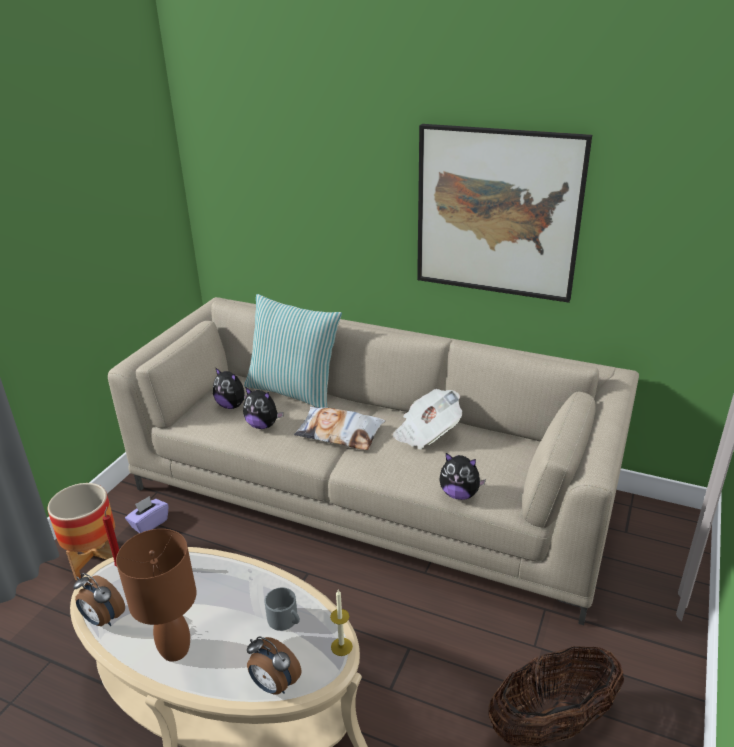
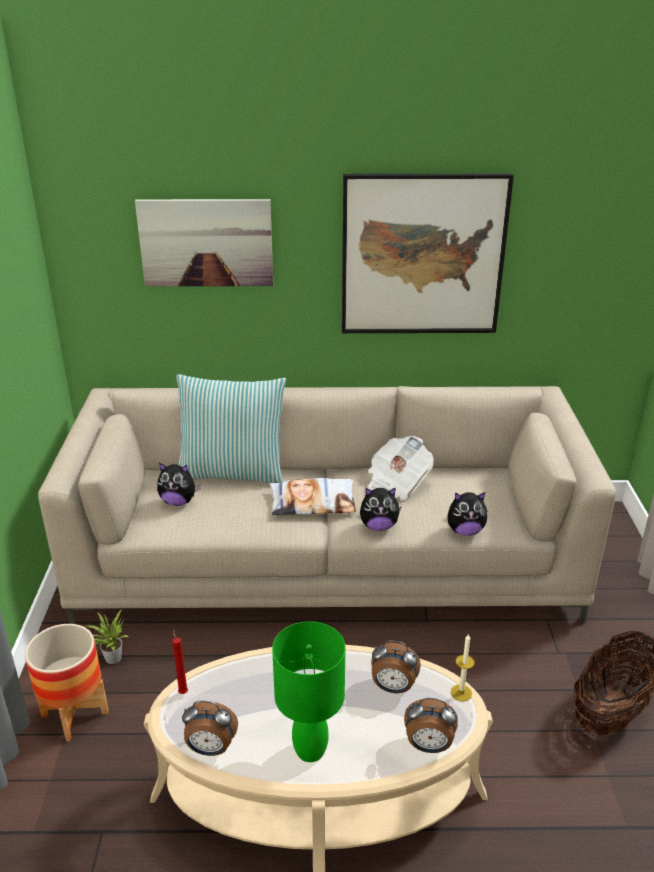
camera: 25 degrees left, 0 degrees up
(149, 523) = (111, 657): purple tissue box -> potted plant
(174, 650) = (309, 750): brown table lamp -> green table lamp
(263, 425) = (229, 514): plush toy -> plush toy (378, 526)
(285, 620) = (393, 688): grey mug -> alarm clock
(303, 179) = (206, 243): none -> picture

